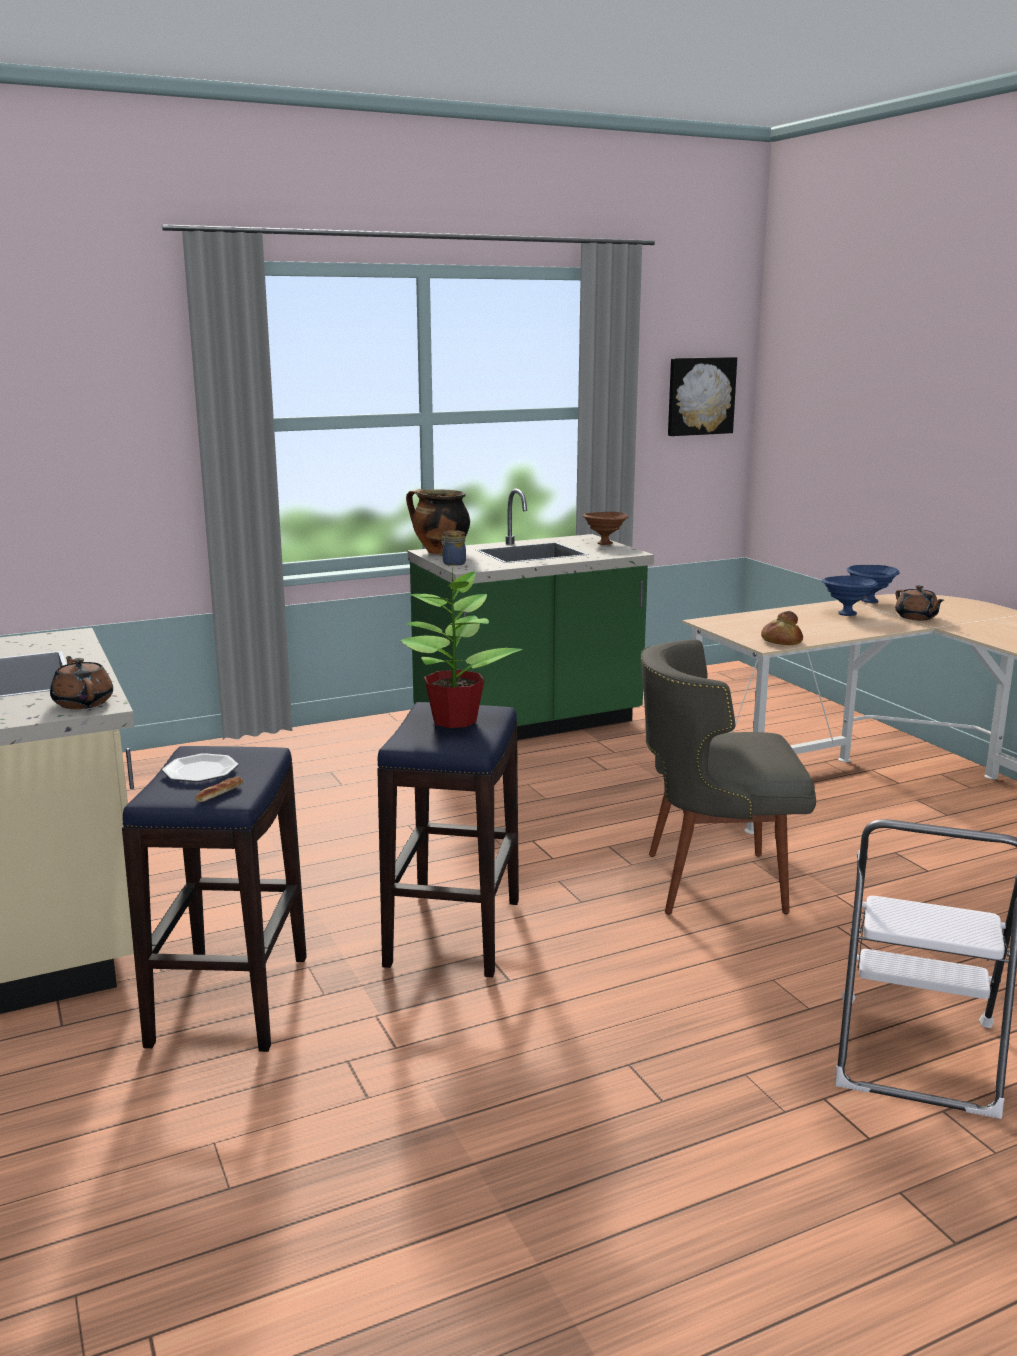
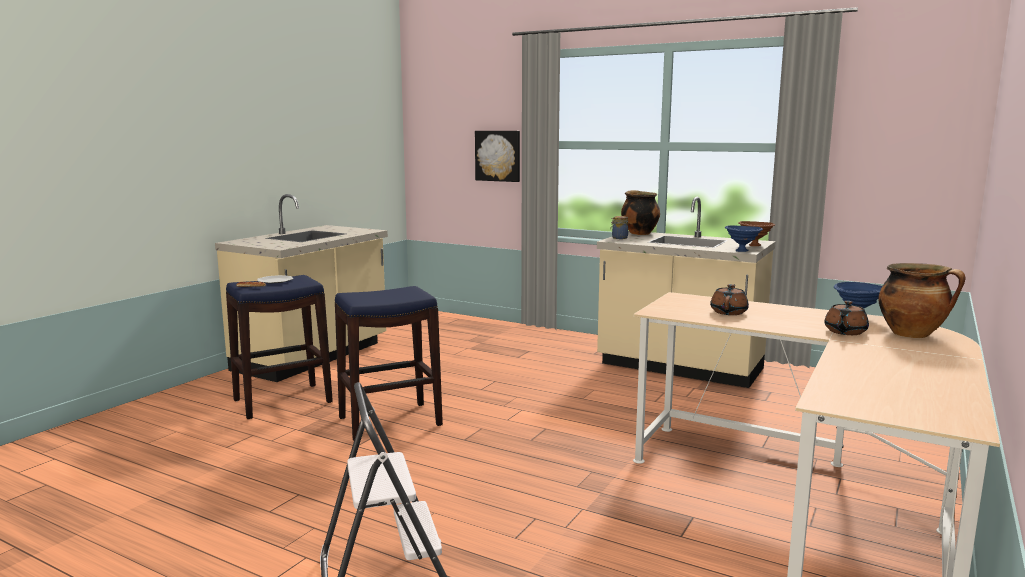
camera: 55 degrees right, 5 degrees down
(83, 702) = (282, 245): brown teapot -> brown teapot (729, 312)
(455, 720) = (394, 293): potted plant -> none
(528, 724) = (679, 367): green counter -> beige counter
(700, 396) = (917, 139): picture -> picture (498, 156)
(716, 883) = (541, 468): grey chair -> none
(781, 641) = (671, 313): bread -> none
(845, 613) = (796, 316): blue bowl -> blue bowl (741, 251)
(943, 606) = (913, 334): none -> cooking pot

